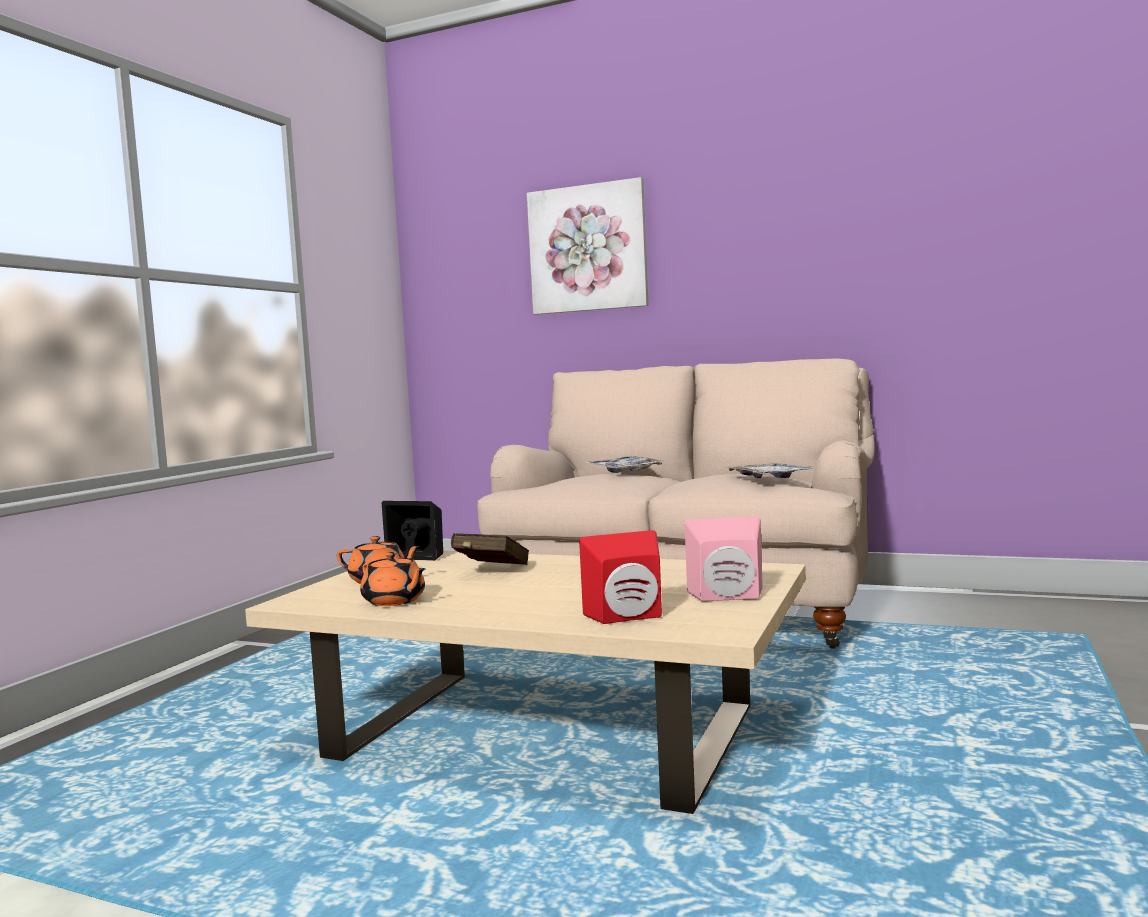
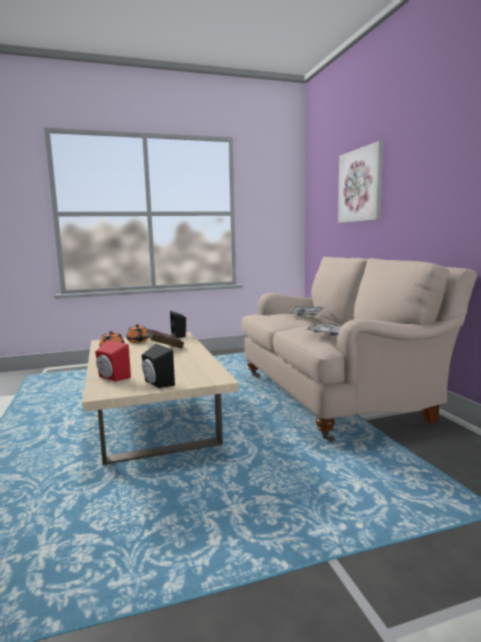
camera: 50 degrees right, 5 degrees up
(728, 597) = (156, 383): pink speaker -> black speaker

